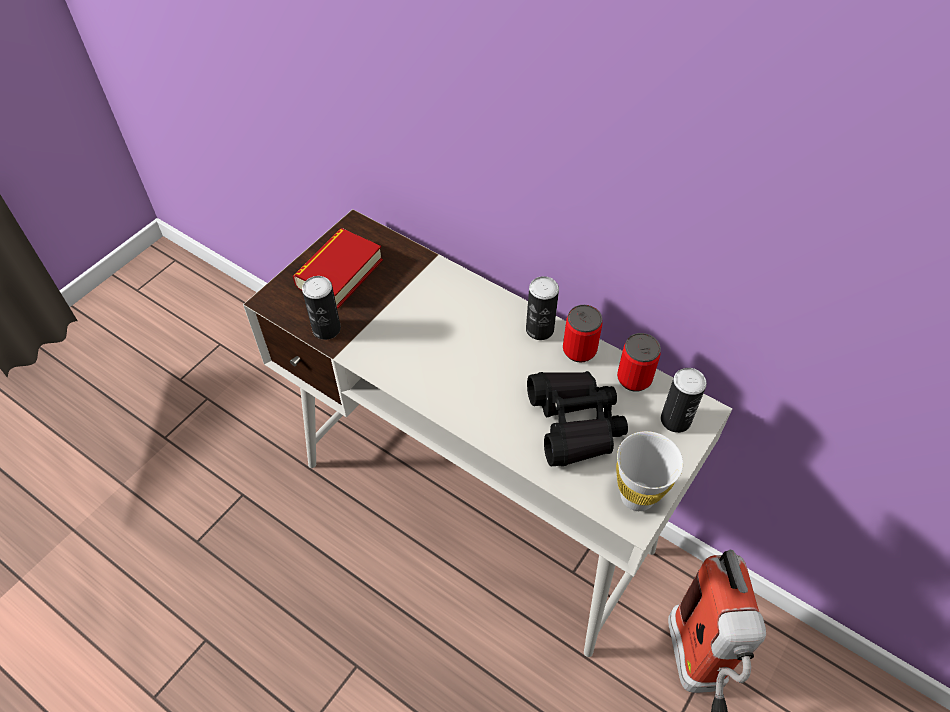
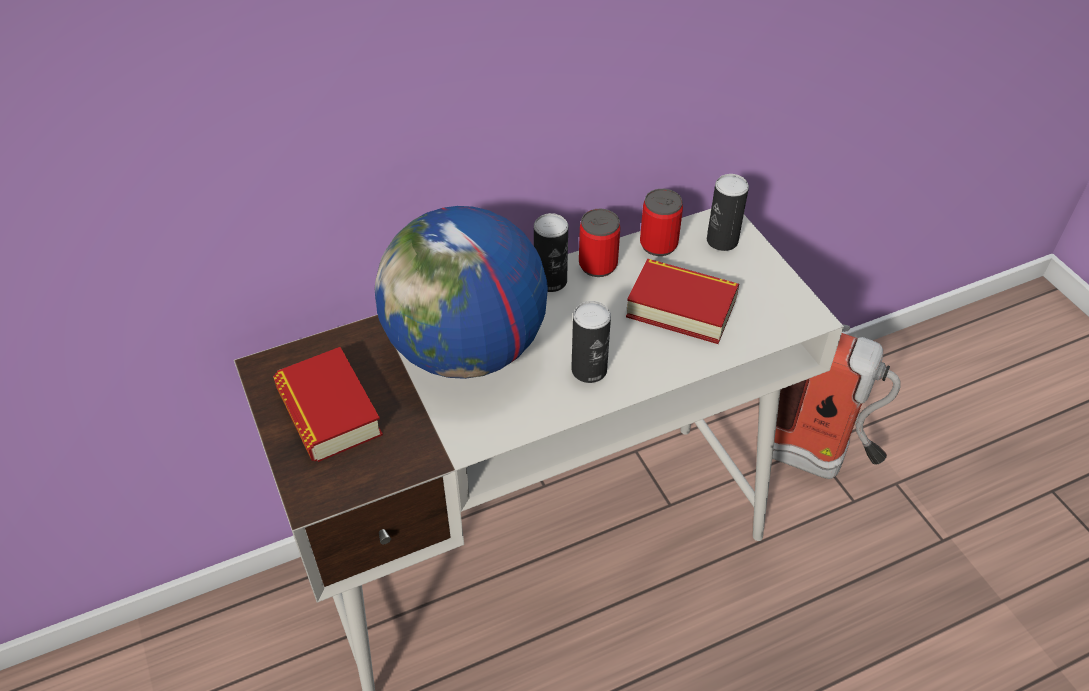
camera: 60 degrees left, 5 degrees down
(326, 329) = (405, 458): can -> can (589, 370)
(438, 315) = (466, 350): none -> globe
(575, 423) = (681, 308): black binoculars -> book
(637, 496) = (787, 304): white cup -> none

